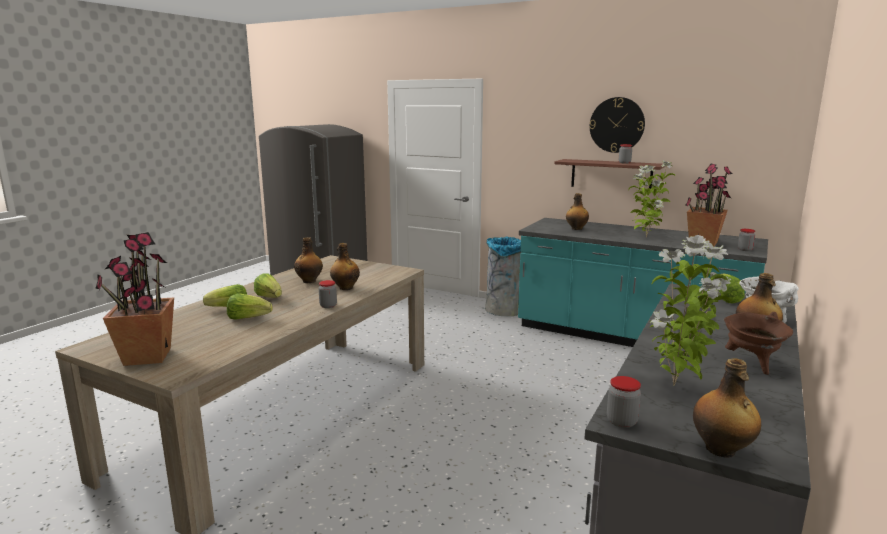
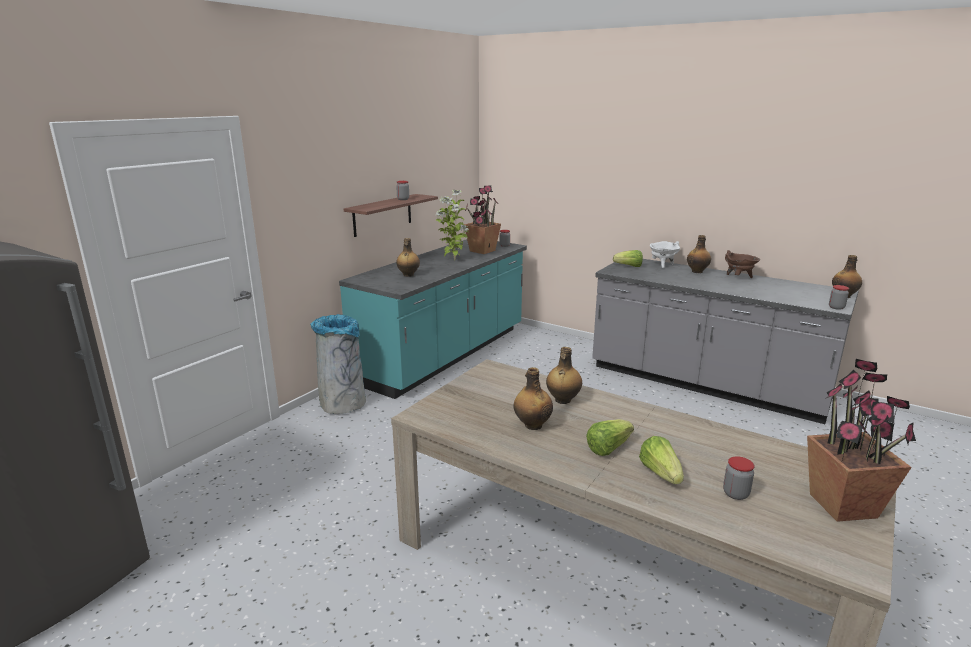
camera: 85 degrees left, 5 degrees up
(248, 318) = (690, 454): lettuce -> none
(328, 306) = (630, 407): jar -> jar (735, 494)
(617, 125) = (381, 162): wall clock -> none
(676, 385) = (781, 293): potted plant -> none

